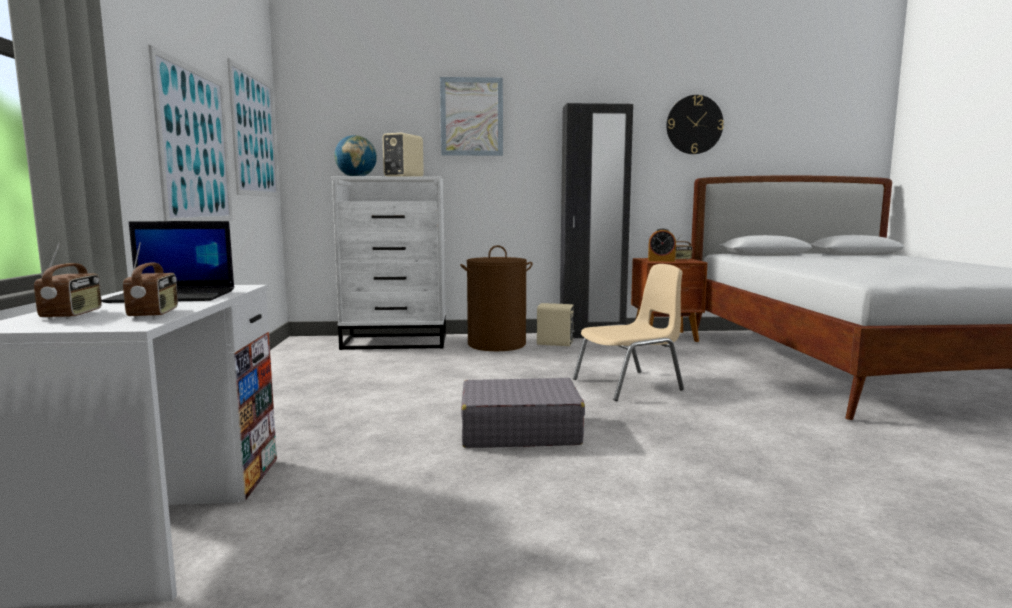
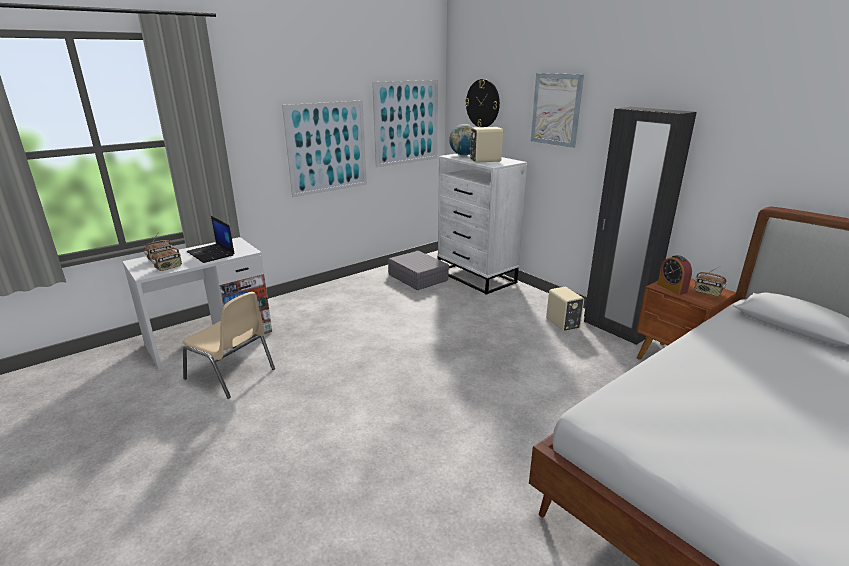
camera: 55 degrees right, 15 degrees up
(496, 344) = (523, 306): brown laundry basket -> none
(519, 430) = (364, 375): grey suitcase -> grey suitcase (418, 278)
(629, 385) = (499, 385): beige chair -> beige chair (231, 374)
(694, 125) = (785, 138): wall clock -> wall clock (483, 103)

